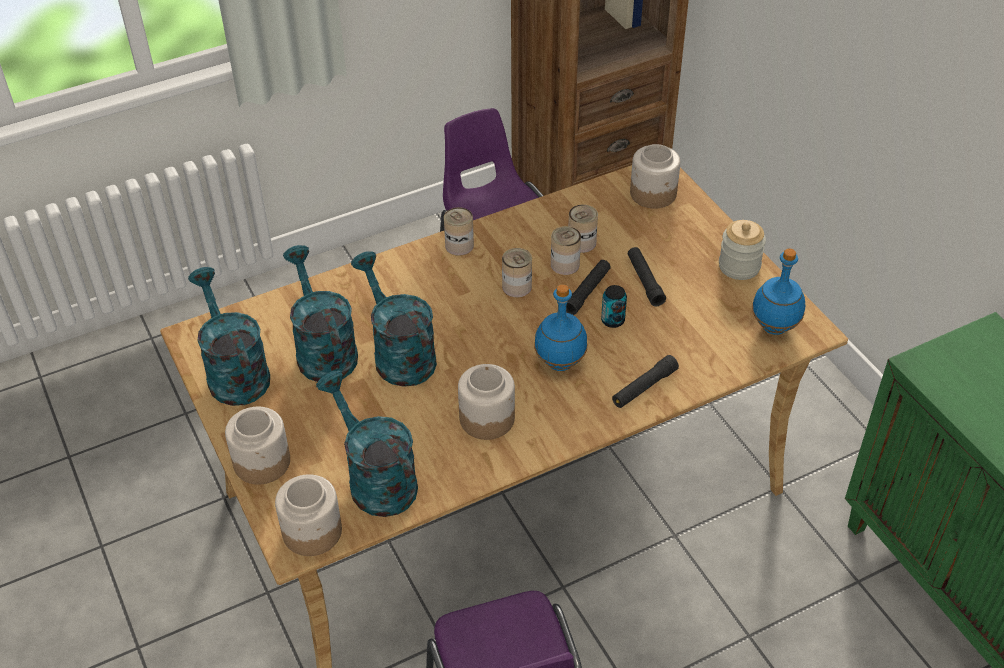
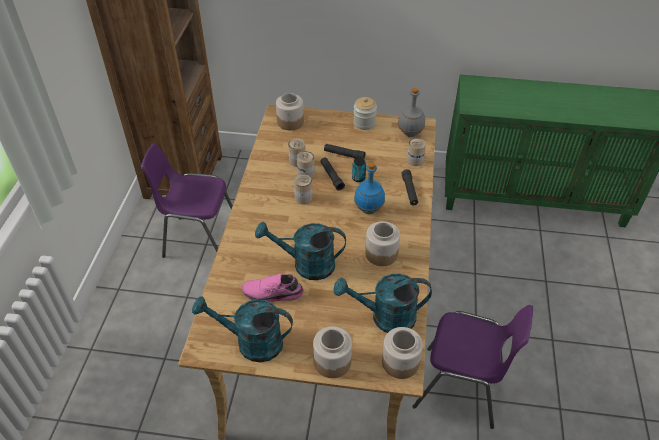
camera: 55 degrees left, 0 degrees up
(323, 350) = (272, 294): turquoise watering can -> pink shoe
(459, 245) = (252, 203): can -> can (415, 160)
(774, 327) = (410, 134): blue bottle -> grey bottle

